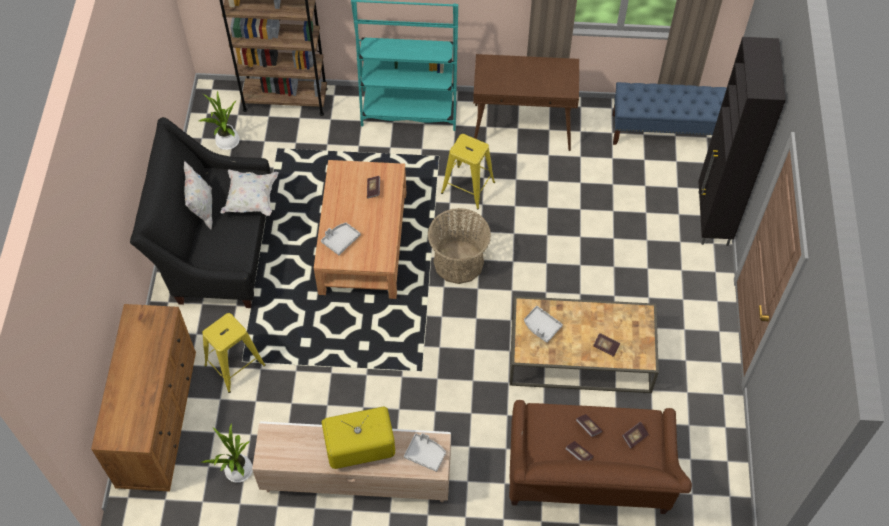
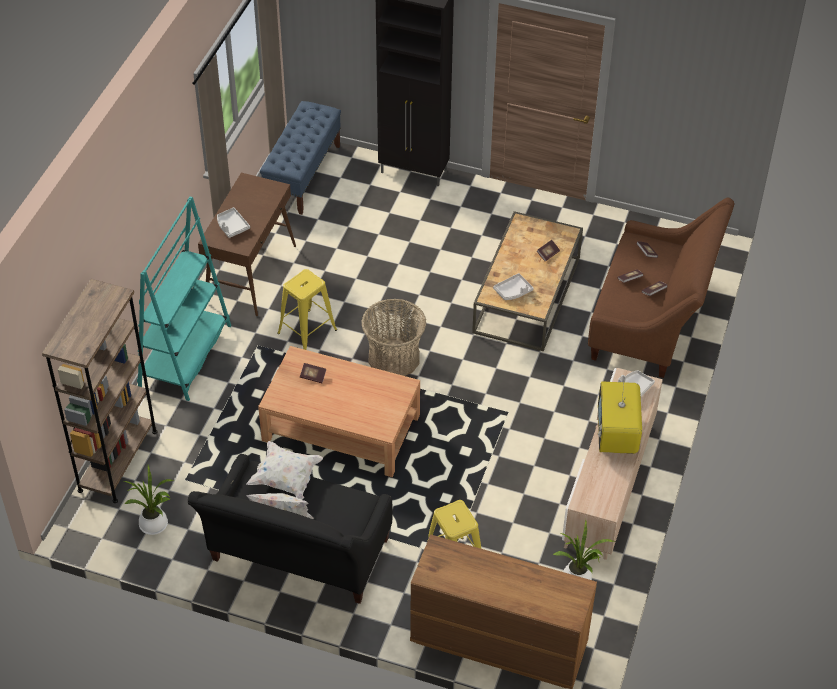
camera: 75 degrees left, 10 degrees down
(340, 240) = (366, 414): grey tray -> grey tray (232, 226)

